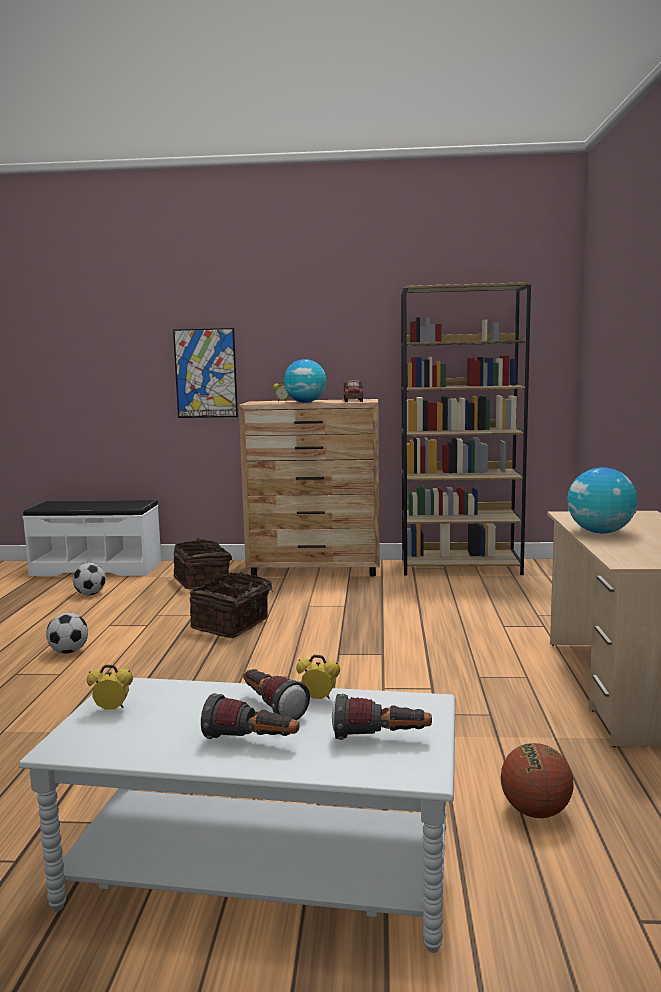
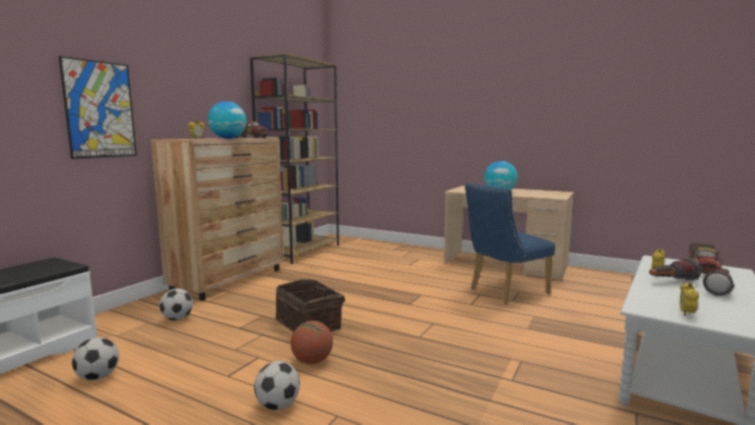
camera: 65 degrees left, 0 degrees up
(203, 582) = (178, 318): basket -> football
(381, 739) = (703, 270): flashlight -> toy truck
(467, 703) = (503, 292): none -> blue chair
(535, 812) = (617, 305): basketball -> basketball (312, 361)

